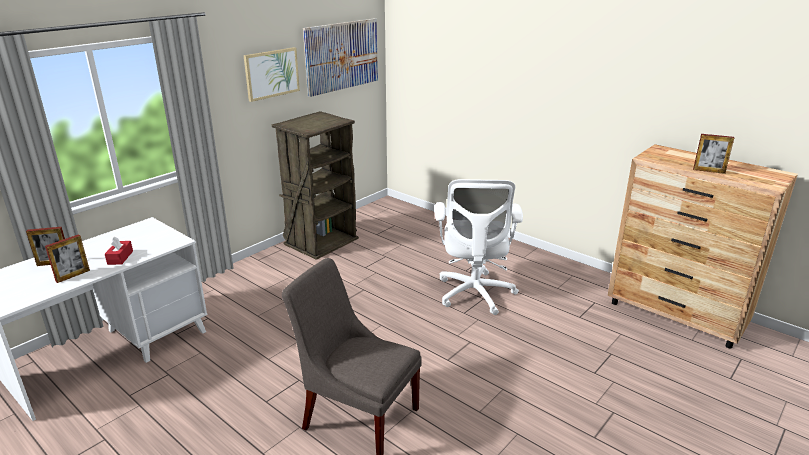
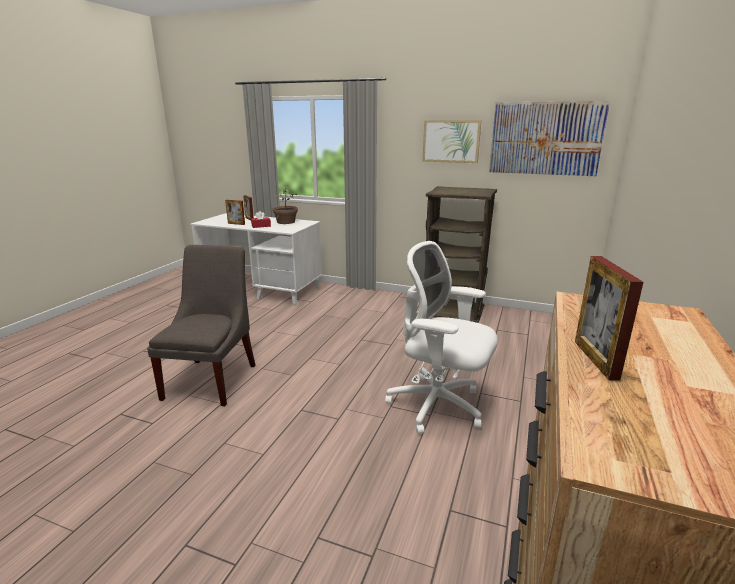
camera: 70 degrees right, 5 degrees down
(122, 238) = (285, 222): none -> potted plant
(473, 290) = (442, 405): white office chair -> white office chair turned 45 degrees clockwise

